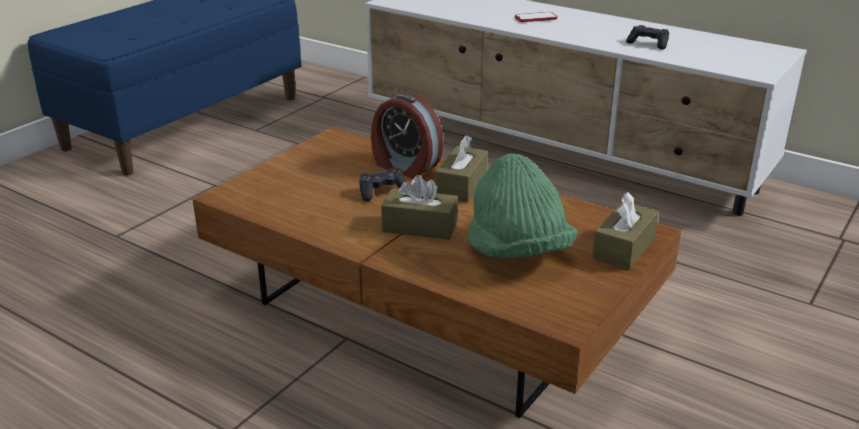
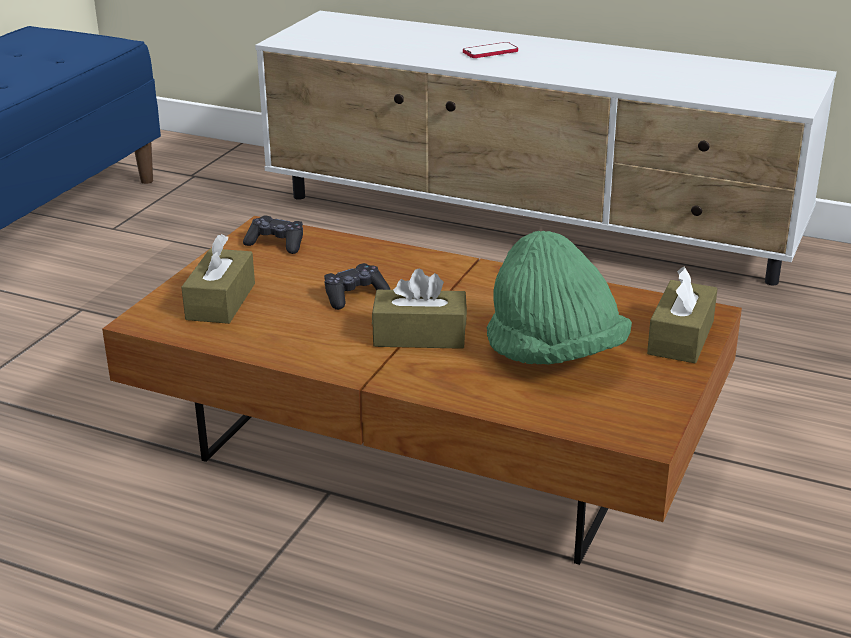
camera: 10 degrees left, 0 degrees up
(405, 166) = (371, 259): alarm clock -> none
(461, 185) = (453, 278): brown tissue box -> brown tissue box (221, 301)
(648, 44) = (644, 76): black game controller -> black game controller (276, 244)

